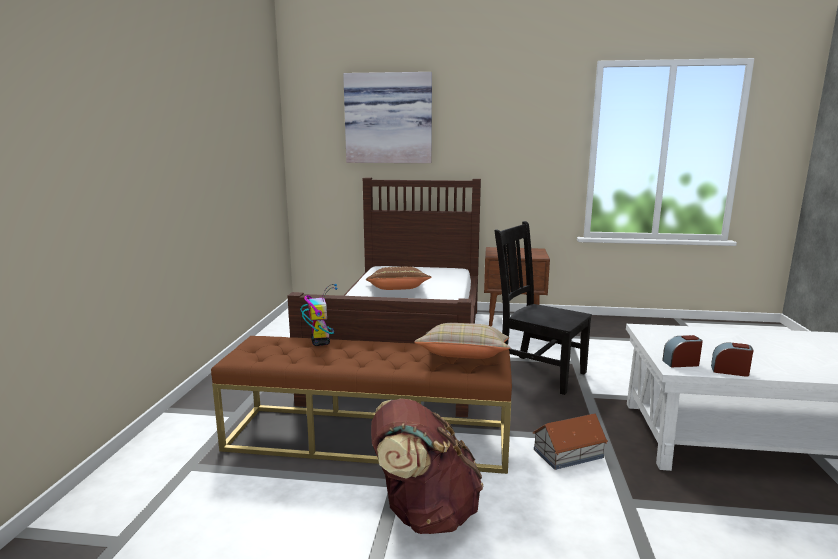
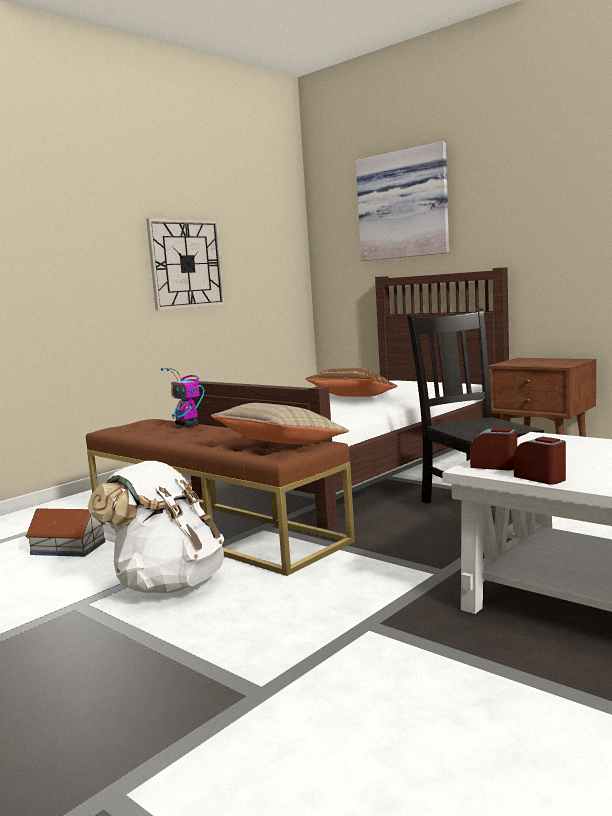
camera: 35 degrees right, 5 degrees down
(215, 164) = (186, 264): none -> wall clock
(320, 342) = (188, 425): toy robot -> toy robot turned 120 degrees clockwise
(424, 513) = (168, 584): brown backpack -> white backpack
(567, 453) = (378, 574): toy house -> toy house (68, 548)

